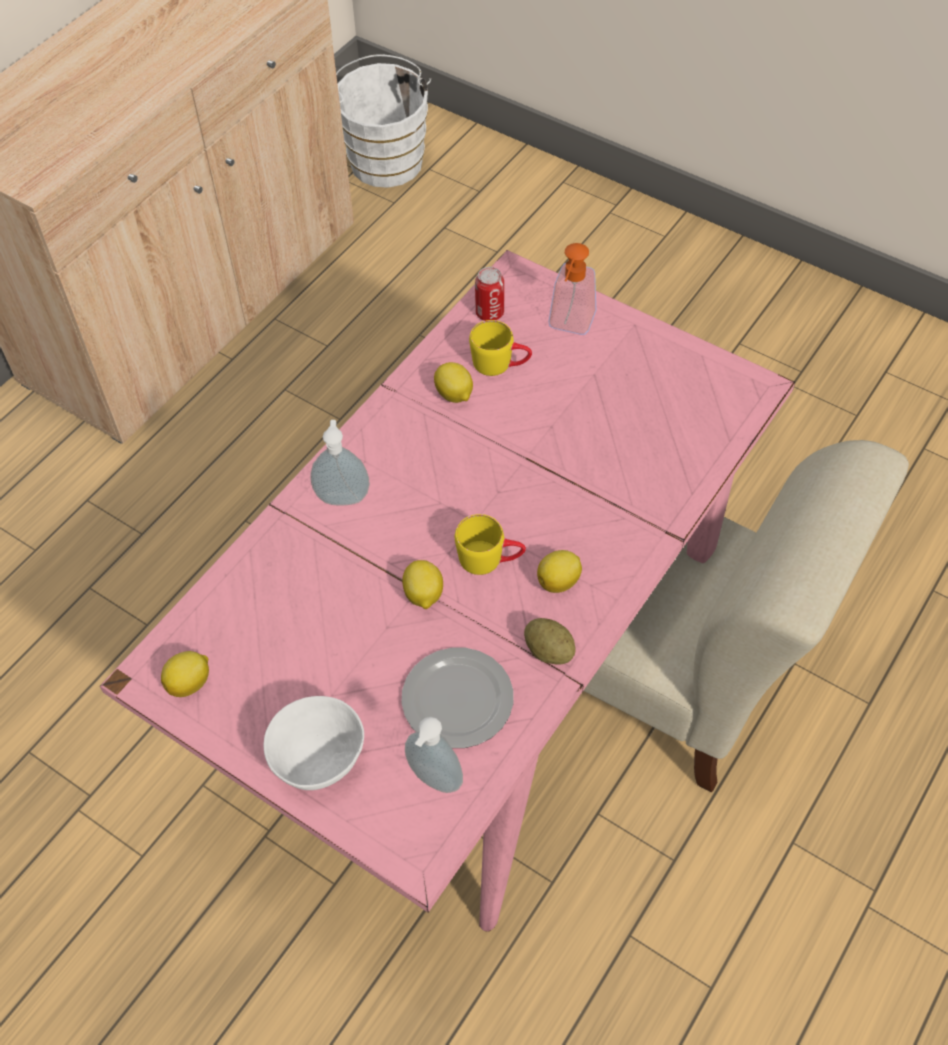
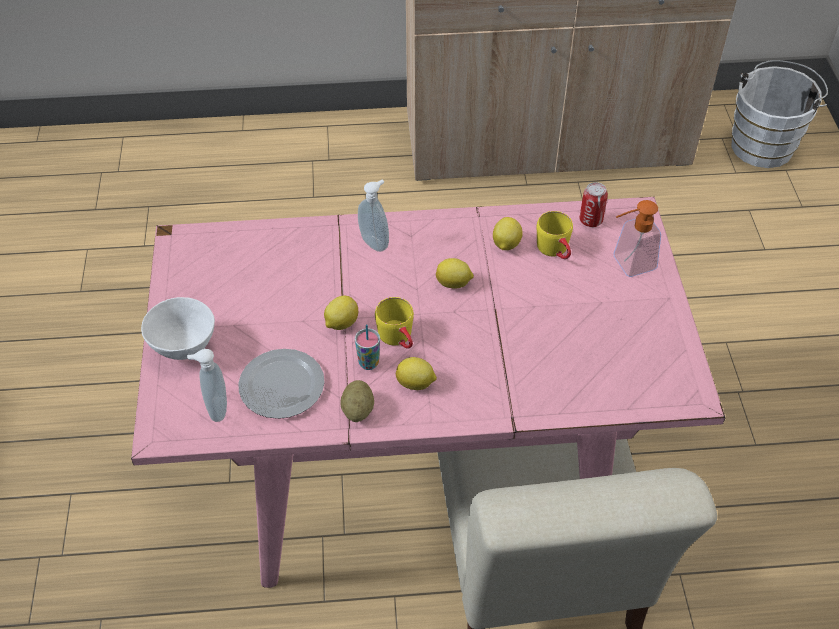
camera: 50 degrees right, 5 degrees down
(190, 683) = (188, 260): lemon -> lemon (454, 284)
(498, 604) = (368, 363): none -> cup

